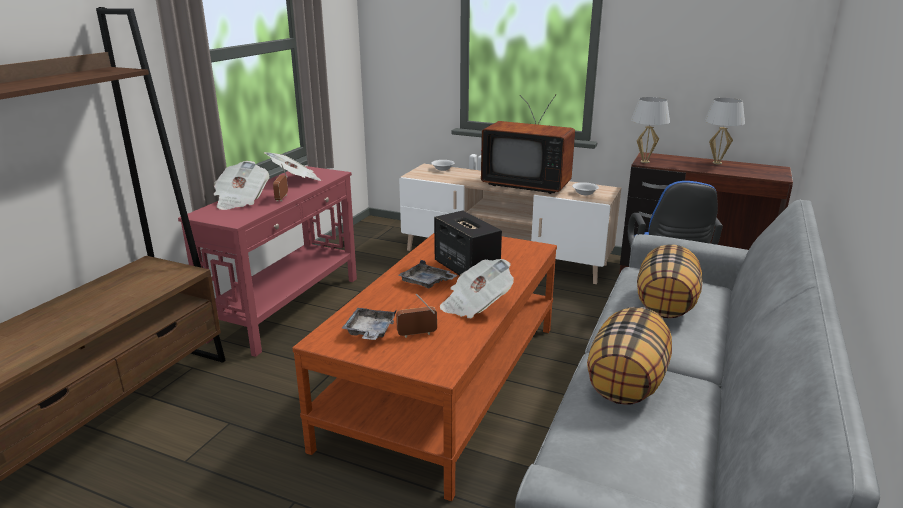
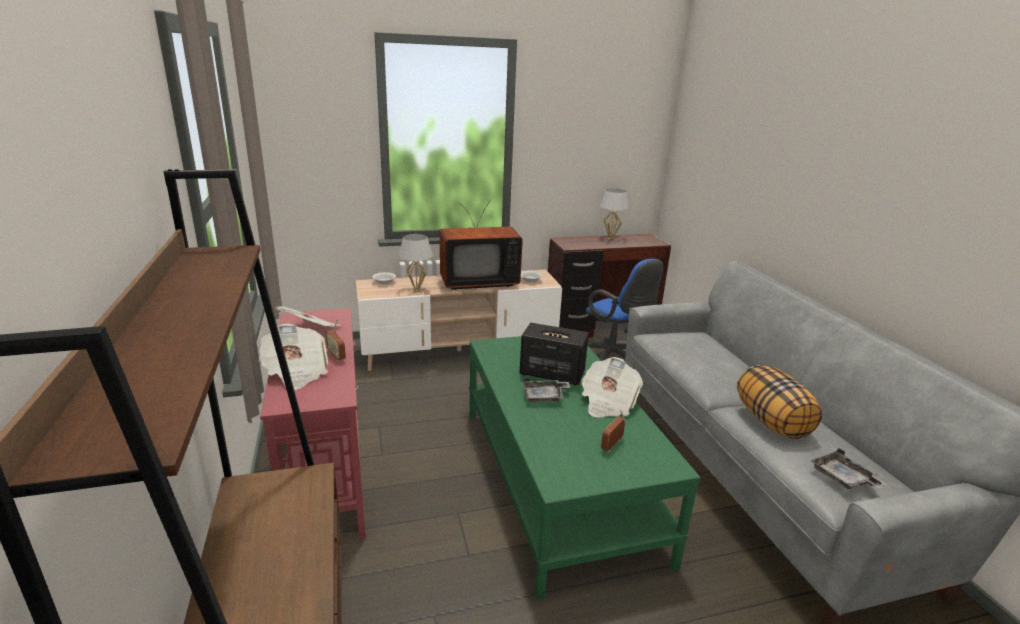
camera: 40 degrees left, 0 degrees up
(370, 331) = (577, 458): grey tray -> grey tray (843, 478)
(445, 383) = (557, 479): brown coffee table -> green coffee table
(644, 162) = (569, 246): white table lamp -> white table lamp (416, 290)
(666, 305) = (707, 357): pillow -> none

